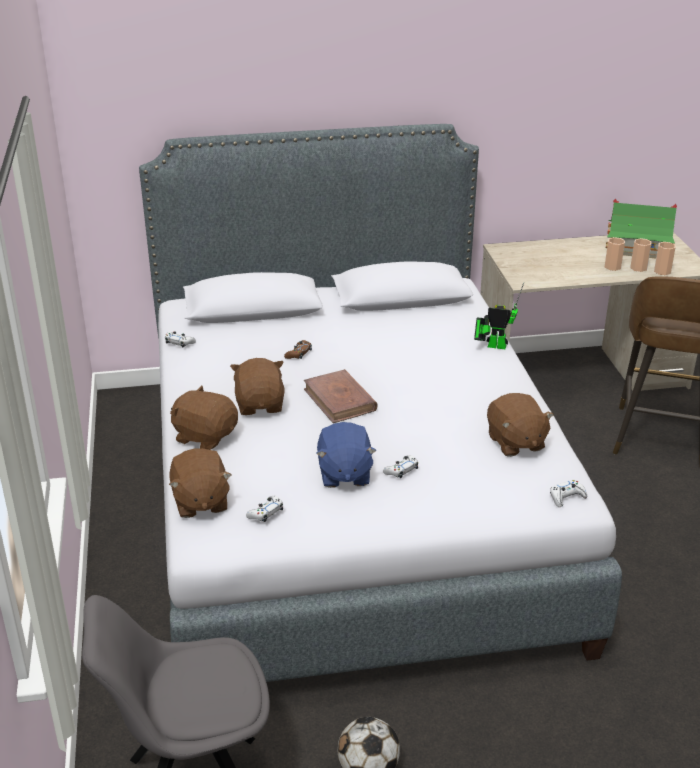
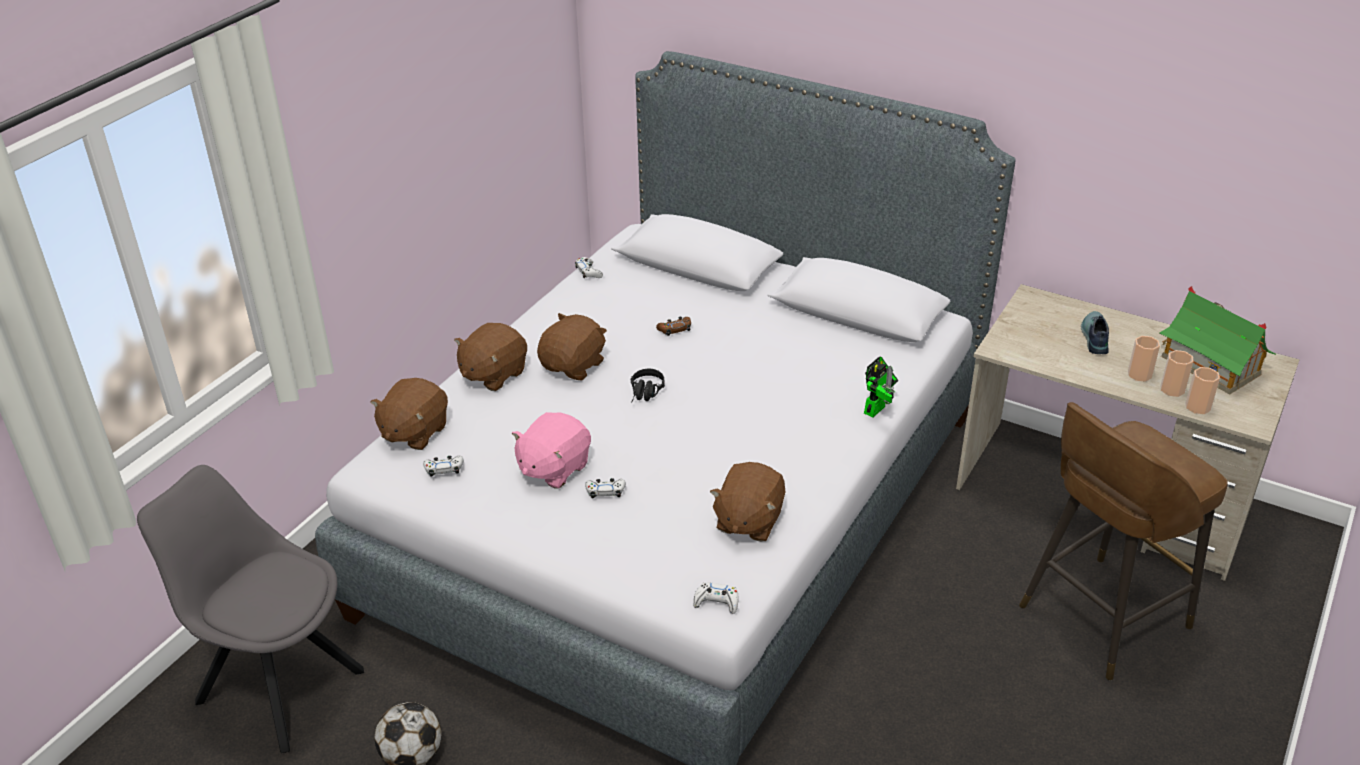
camera: 40 degrees right, 5 degrees up
(205, 436) = (493, 374): brown plush toy -> brown plush toy turned 120 degrees counterclockwise
(340, 400) = (645, 394): brown book -> black headphones
(344, 474) = (553, 468): blue plush toy -> pink plush toy
(493, 345) = (876, 407): toy robot -> toy robot turned 75 degrees clockwise
(563, 257) = (1093, 337): none -> shoe

